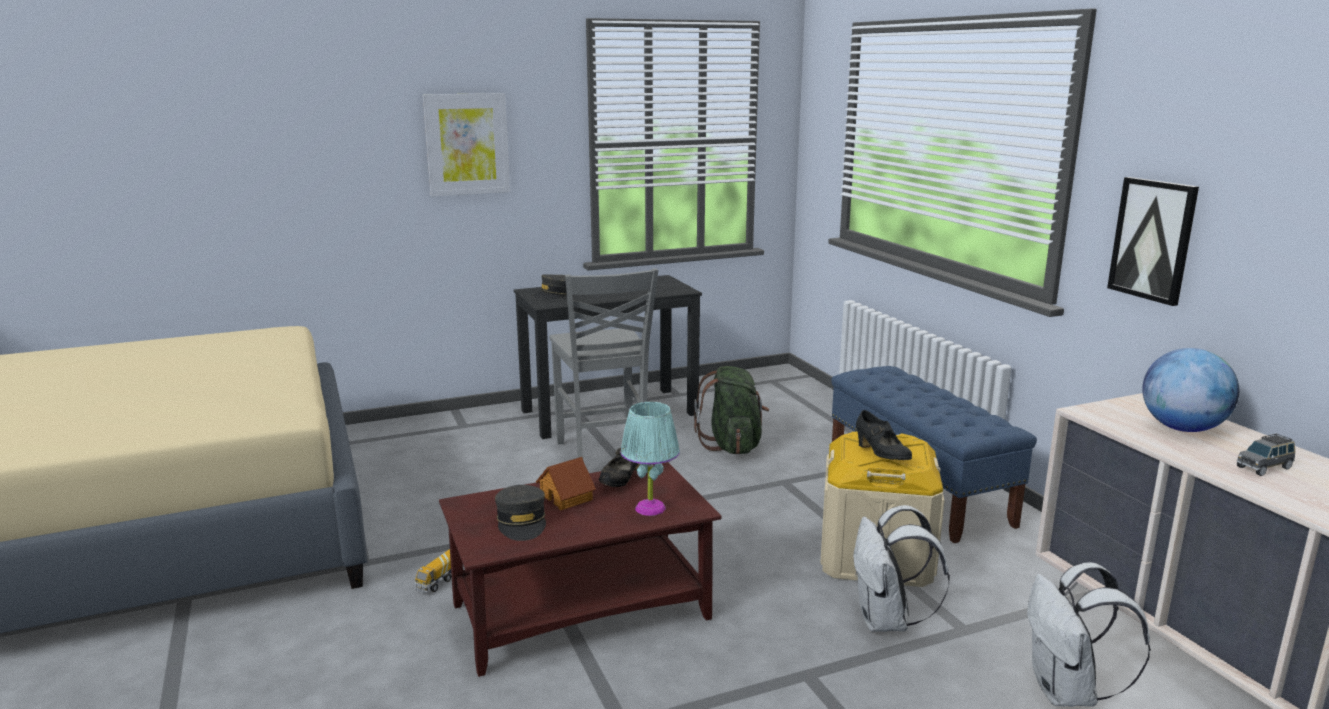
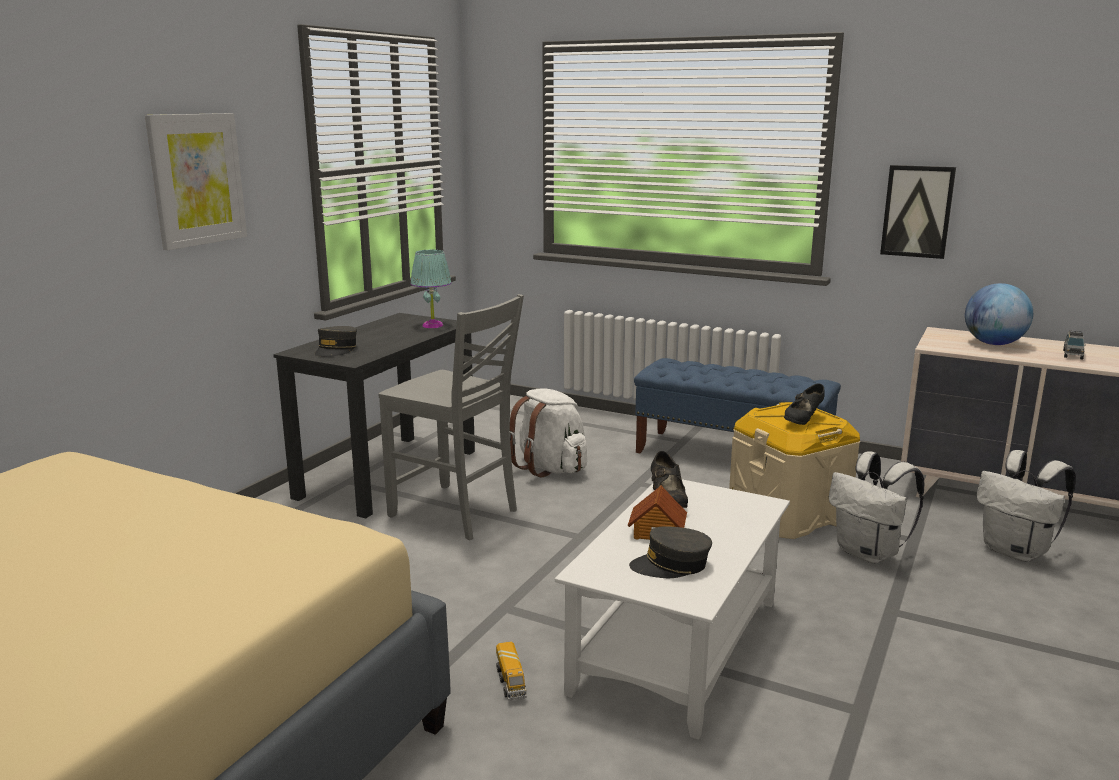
camera: 40 degrees left, 0 degrees up
(522, 522) = (671, 565): grey cap -> grey cap turned 135 degrees clockwise
(582, 611) = (677, 645): brown coffee table -> white coffee table
(650, 508) = (736, 515): turquoise table lamp -> turquoise table lamp (433, 325)
(732, 446) = (550, 468): green backpack -> white backpack
(881, 455) = (803, 420): black shoe -> black shoe turned 105 degrees clockwise

